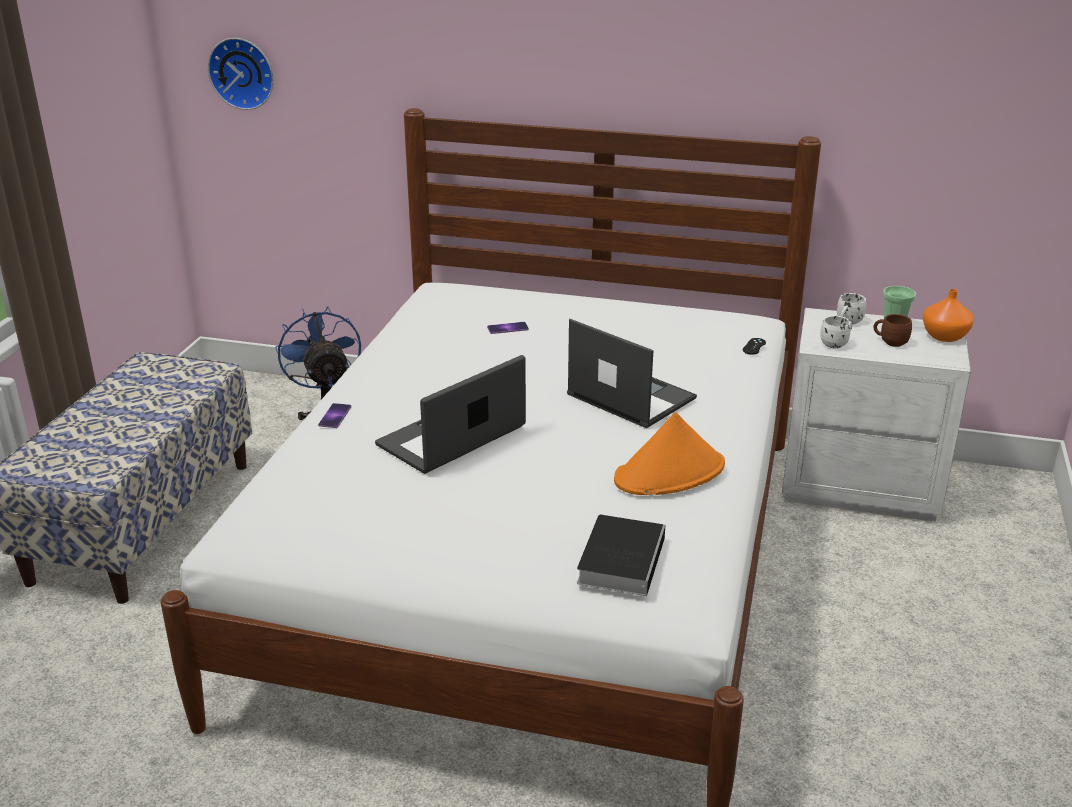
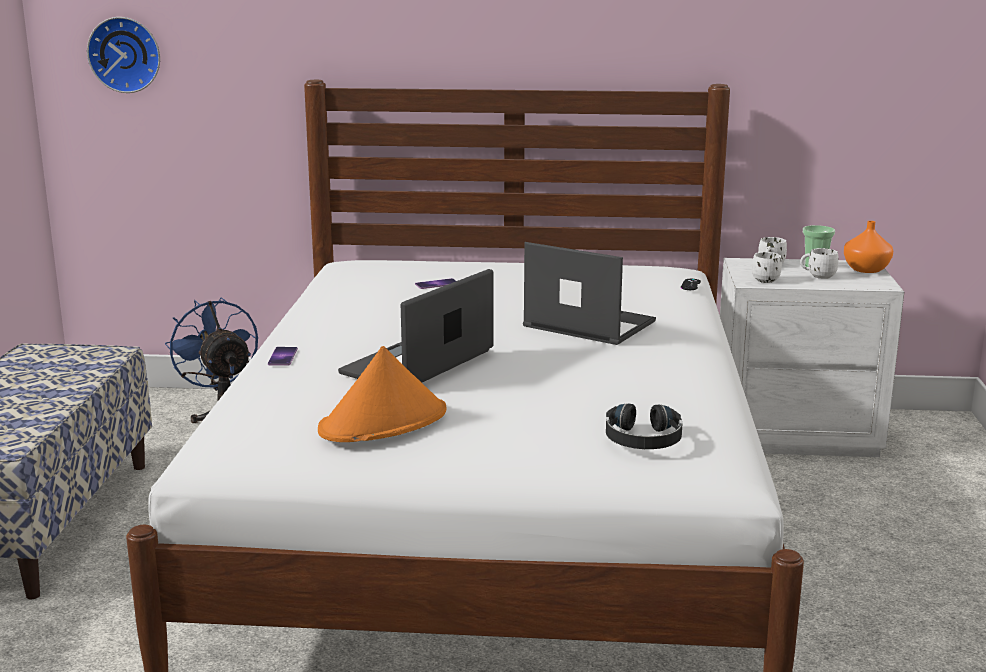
camera: 10 degrees left, 10 degrees down
(621, 558) = (643, 439): book -> black headphones
(670, 473) = (658, 375): orange hat -> orange hat (384, 422)
(890, 342) = (817, 276): brown mug -> white mug

